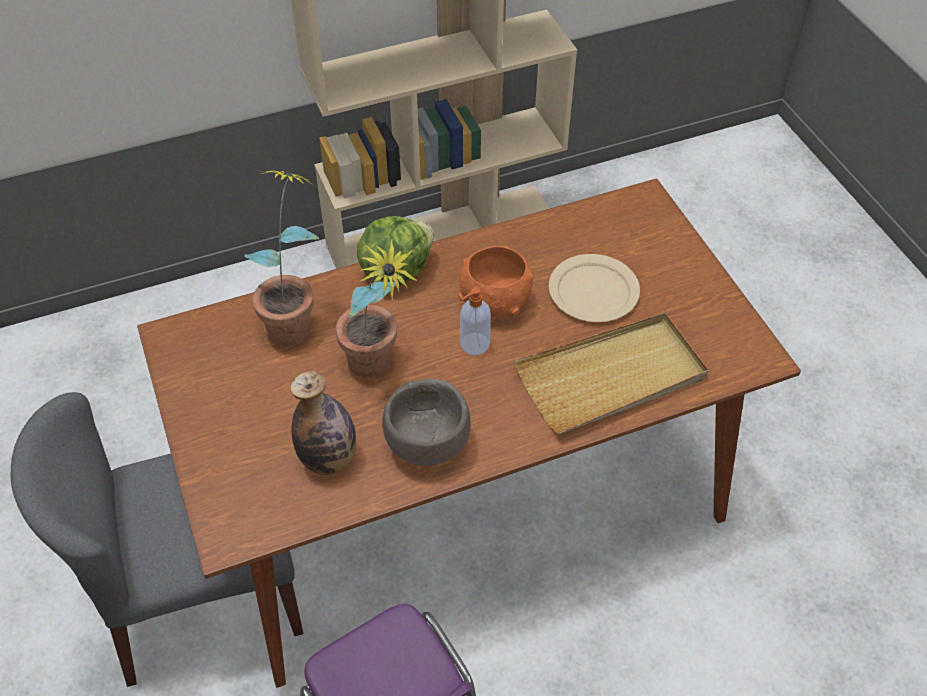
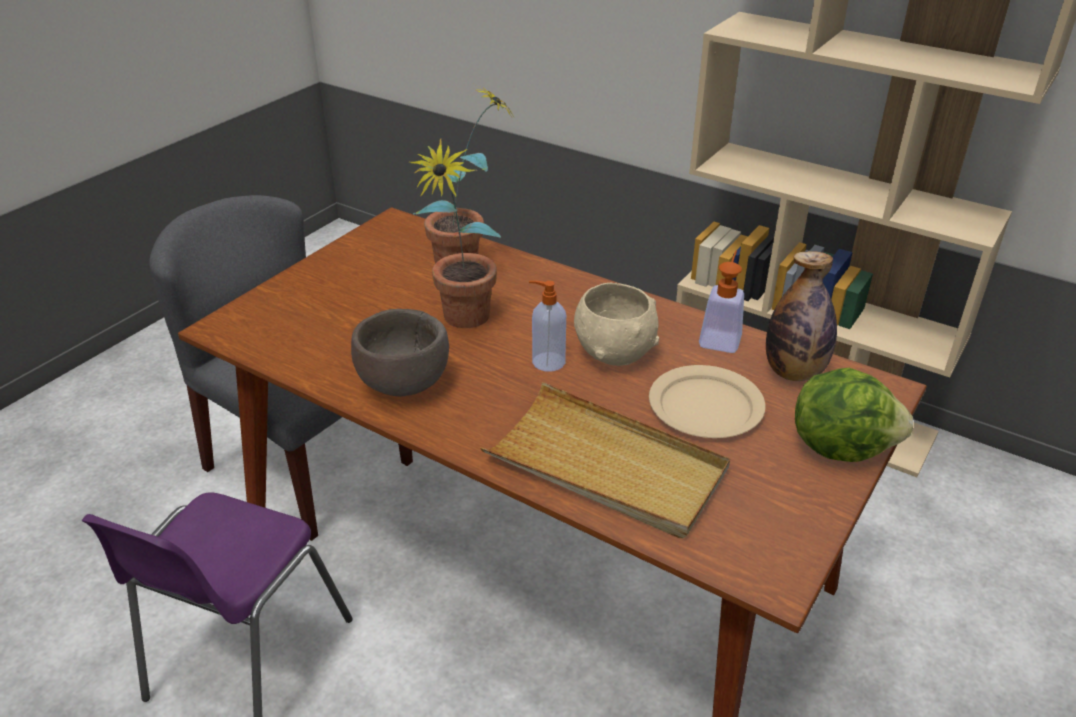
camera: 55 degrees right, 15 degrees down
(329, 459) = (340, 340): bottle -> bottle (794, 372)
(395, 270) = (582, 286): lettuce -> lettuce (840, 446)
(495, 301) = (615, 351): orange bowl -> beige bowl
(528, 236) = (721, 337): none -> soap dispenser

